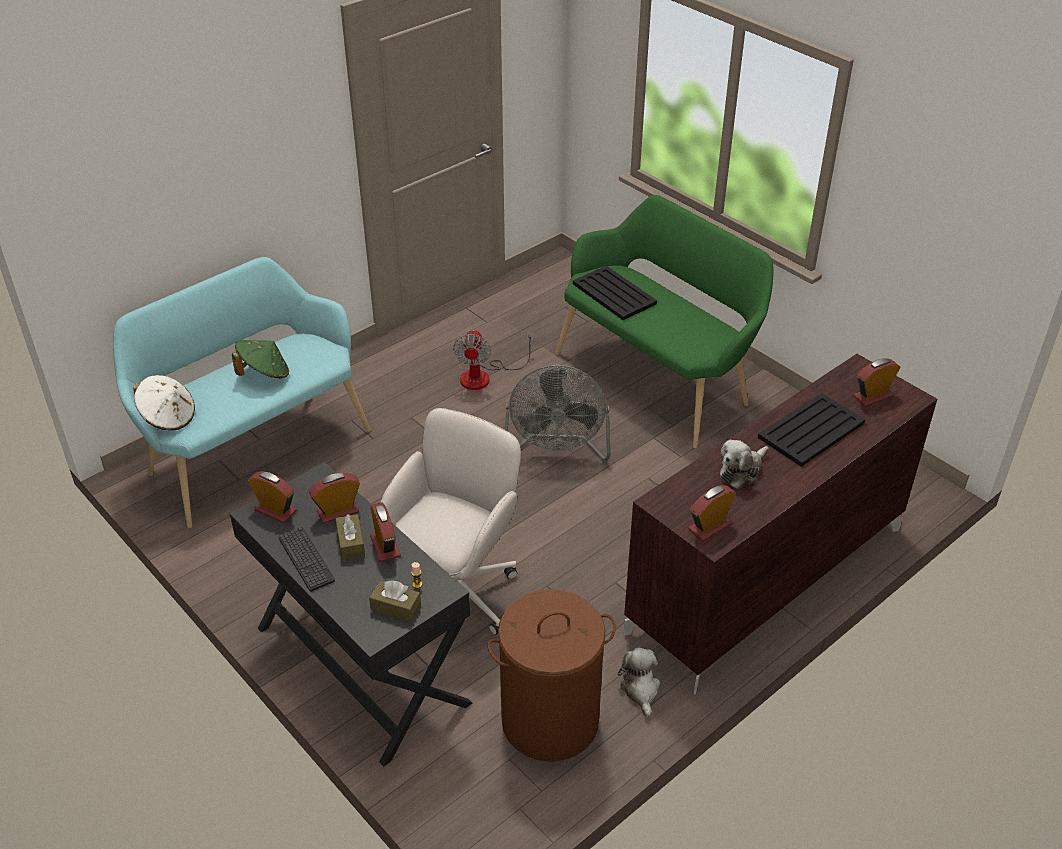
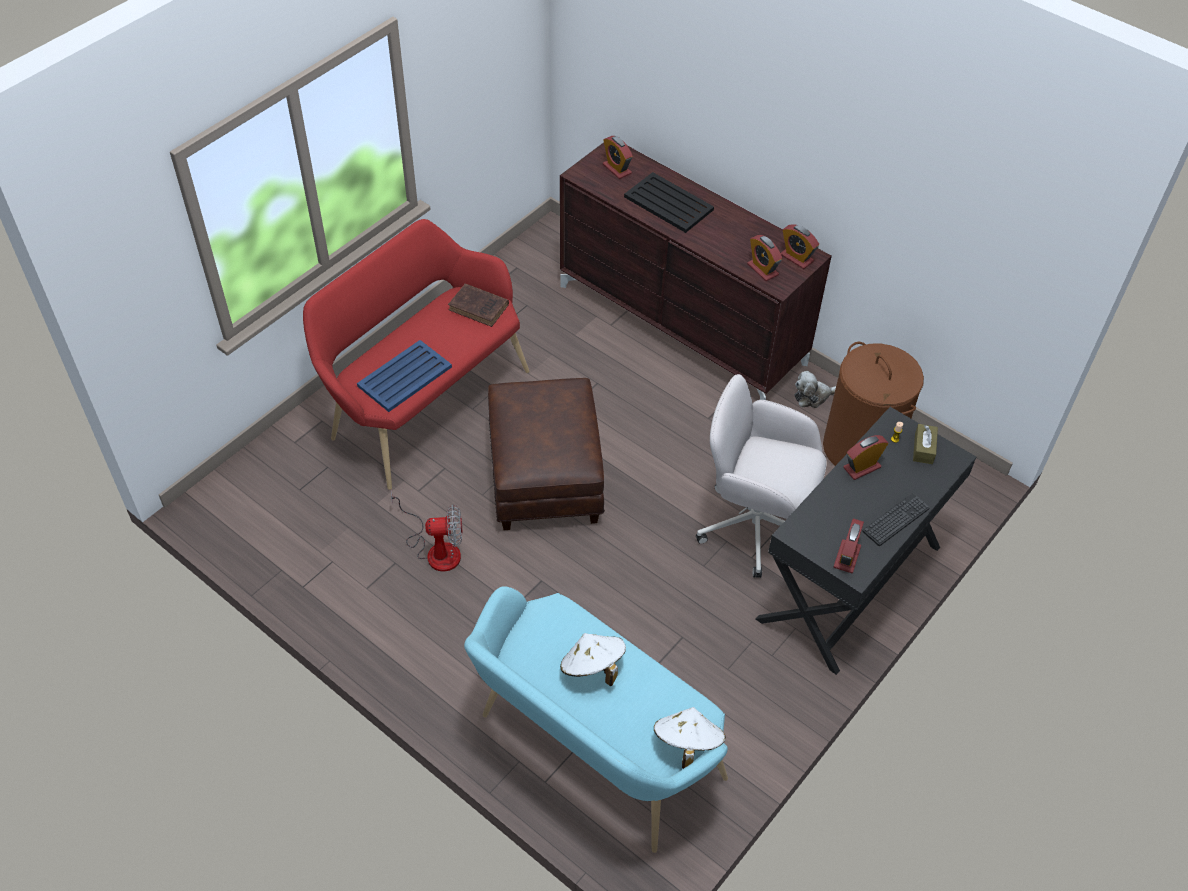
camera: 100 degrees left, 10 degrees up
(264, 374) = (592, 667): green hat -> white hat
(338, 512) = (833, 509): alarm clock -> alarm clock (762, 269)
(351, 543) = (866, 492): brown tissue box -> none
(553, 447) = (543, 477): grey fan -> brown ottoman
(614, 294) = (405, 376): black tray -> blue tray
(658, 377) = (423, 402): green bench -> red bench
(702, 341) = (480, 308): none -> brown book
(742, 471) = (728, 241): plush toy -> none

